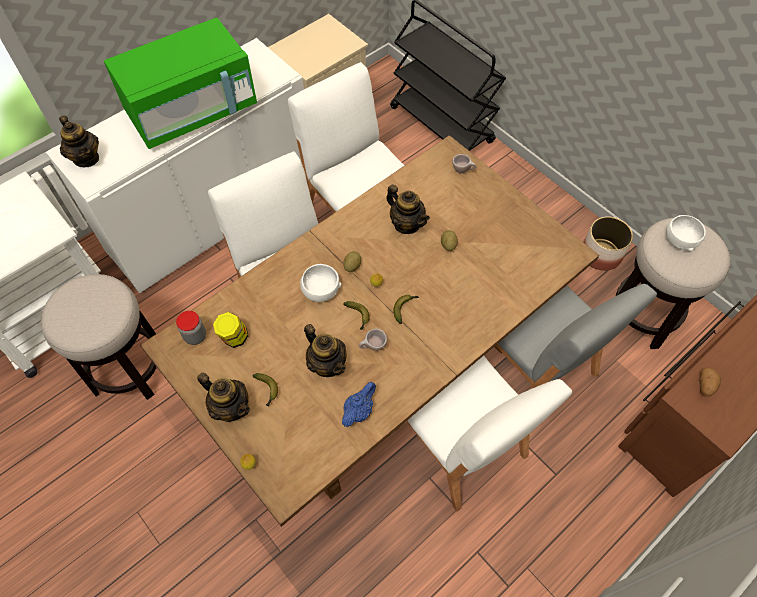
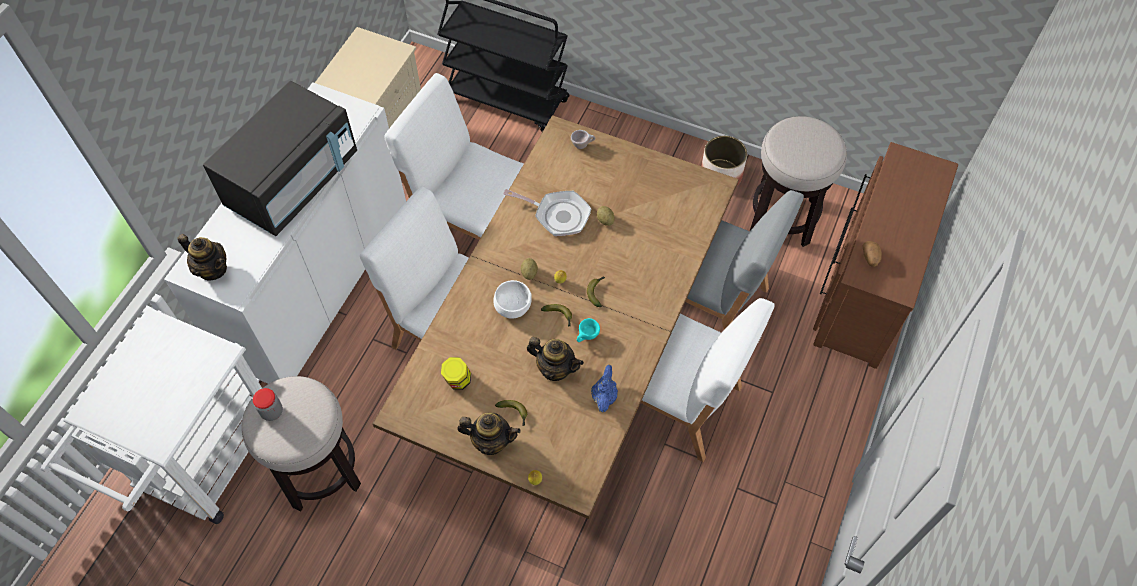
camera: 25 degrees left, 0 degrees up
(193, 111) = (293, 182): green microwave -> black microwave
(195, 336) = (420, 394): jar -> jar (272, 412)
(372, 347) = (586, 337): beige cup -> turquoise cup
(406, 224) = (558, 215): teapot -> frying pan
(680, 240) = (796, 139): white bowl -> none

